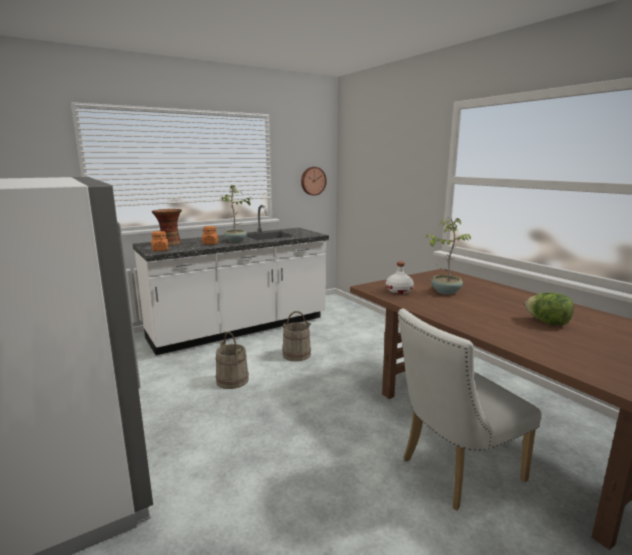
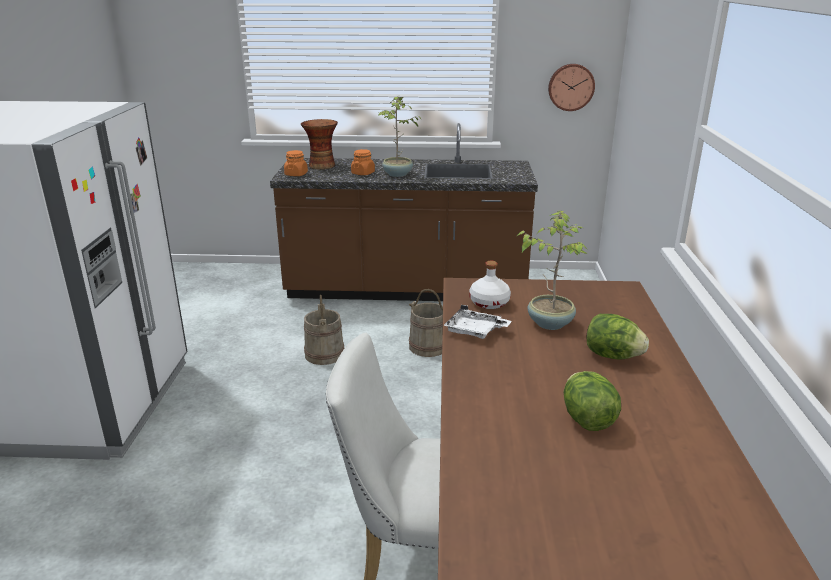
camera: 35 degrees right, 10 degrees up
(240, 328) = (406, 290): white counter -> brown counter
(420, 304) = (475, 331): none -> white tray
(499, 297) = (612, 356): none -> lettuce

